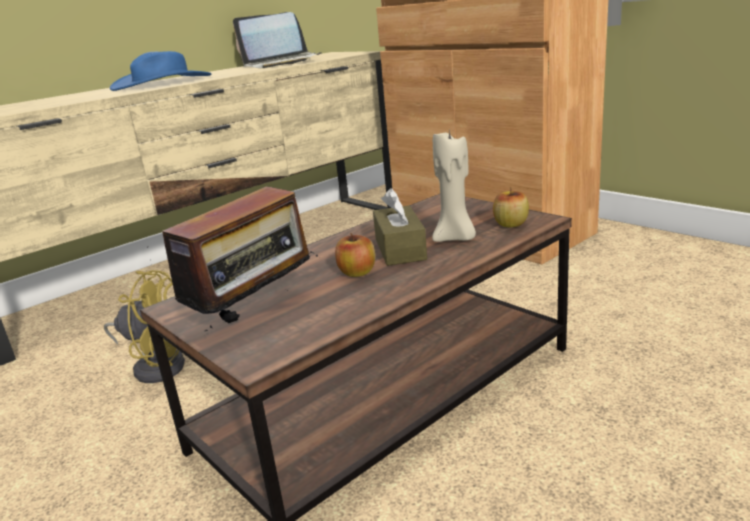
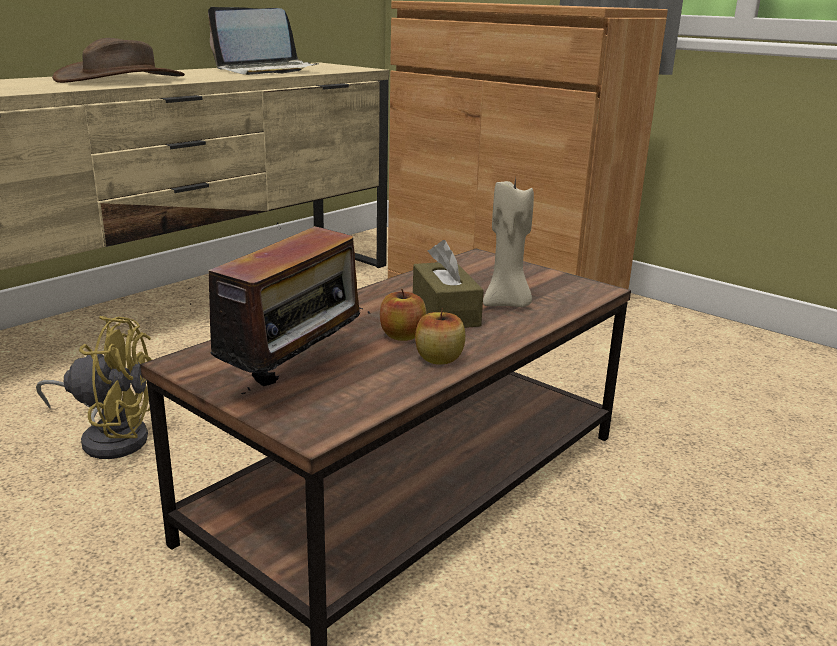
camera: 10 degrees left, 0 degrees up
(162, 83) = (121, 79): blue hat -> brown hat
(510, 224) = (565, 292): apple -> apple (439, 359)

